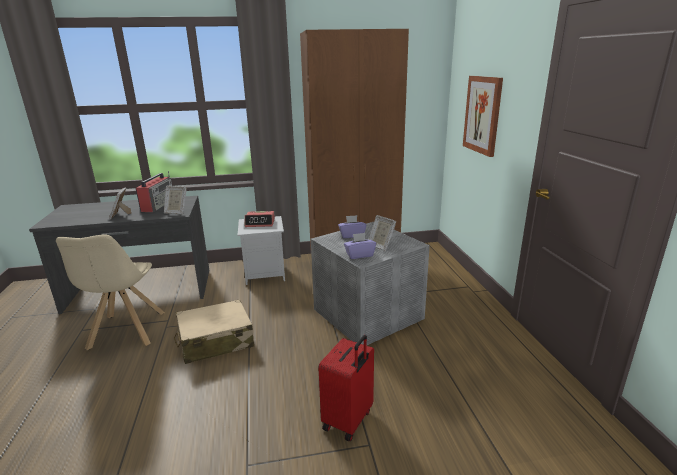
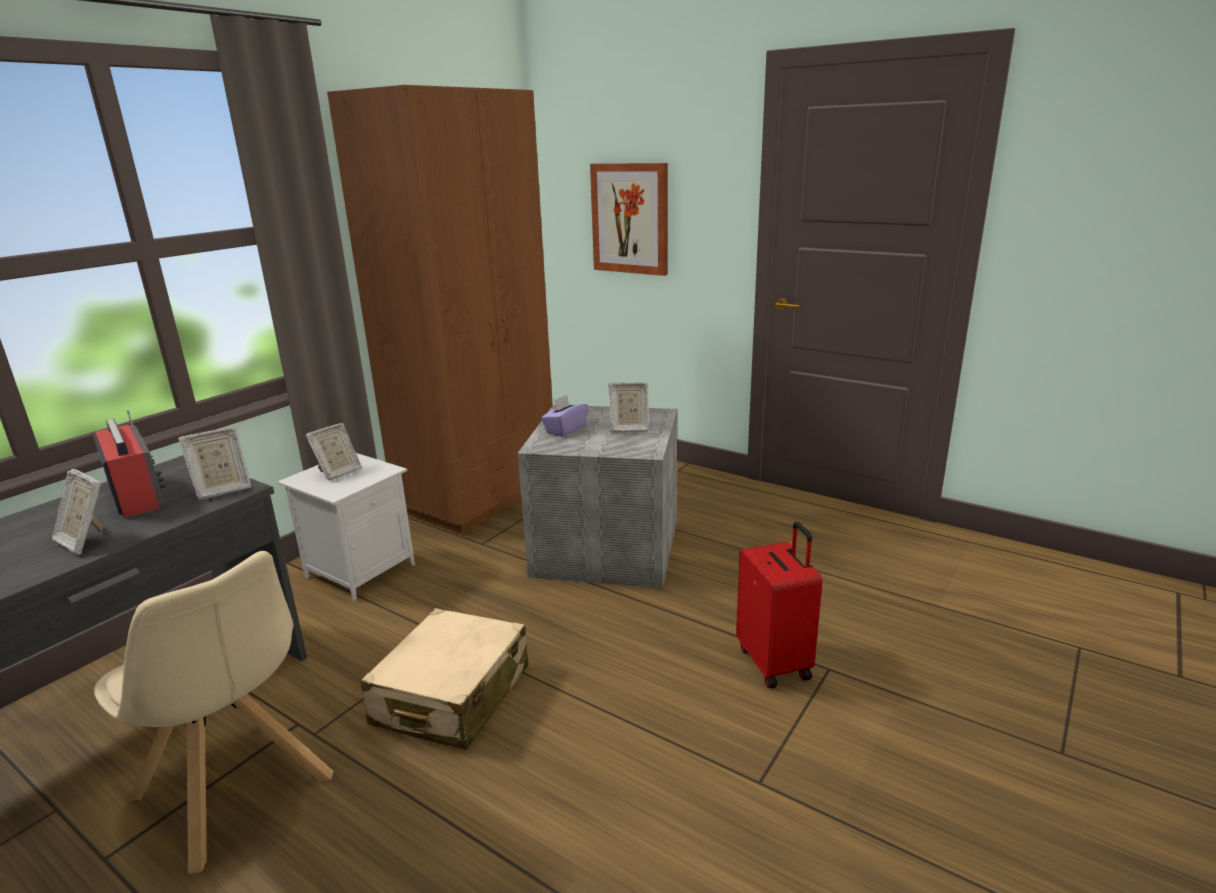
camera: 45 degrees left, 0 degrees up
(260, 223) = (338, 472): alarm clock -> picture frame
(359, 255) = (628, 446): purple tissue box -> none

